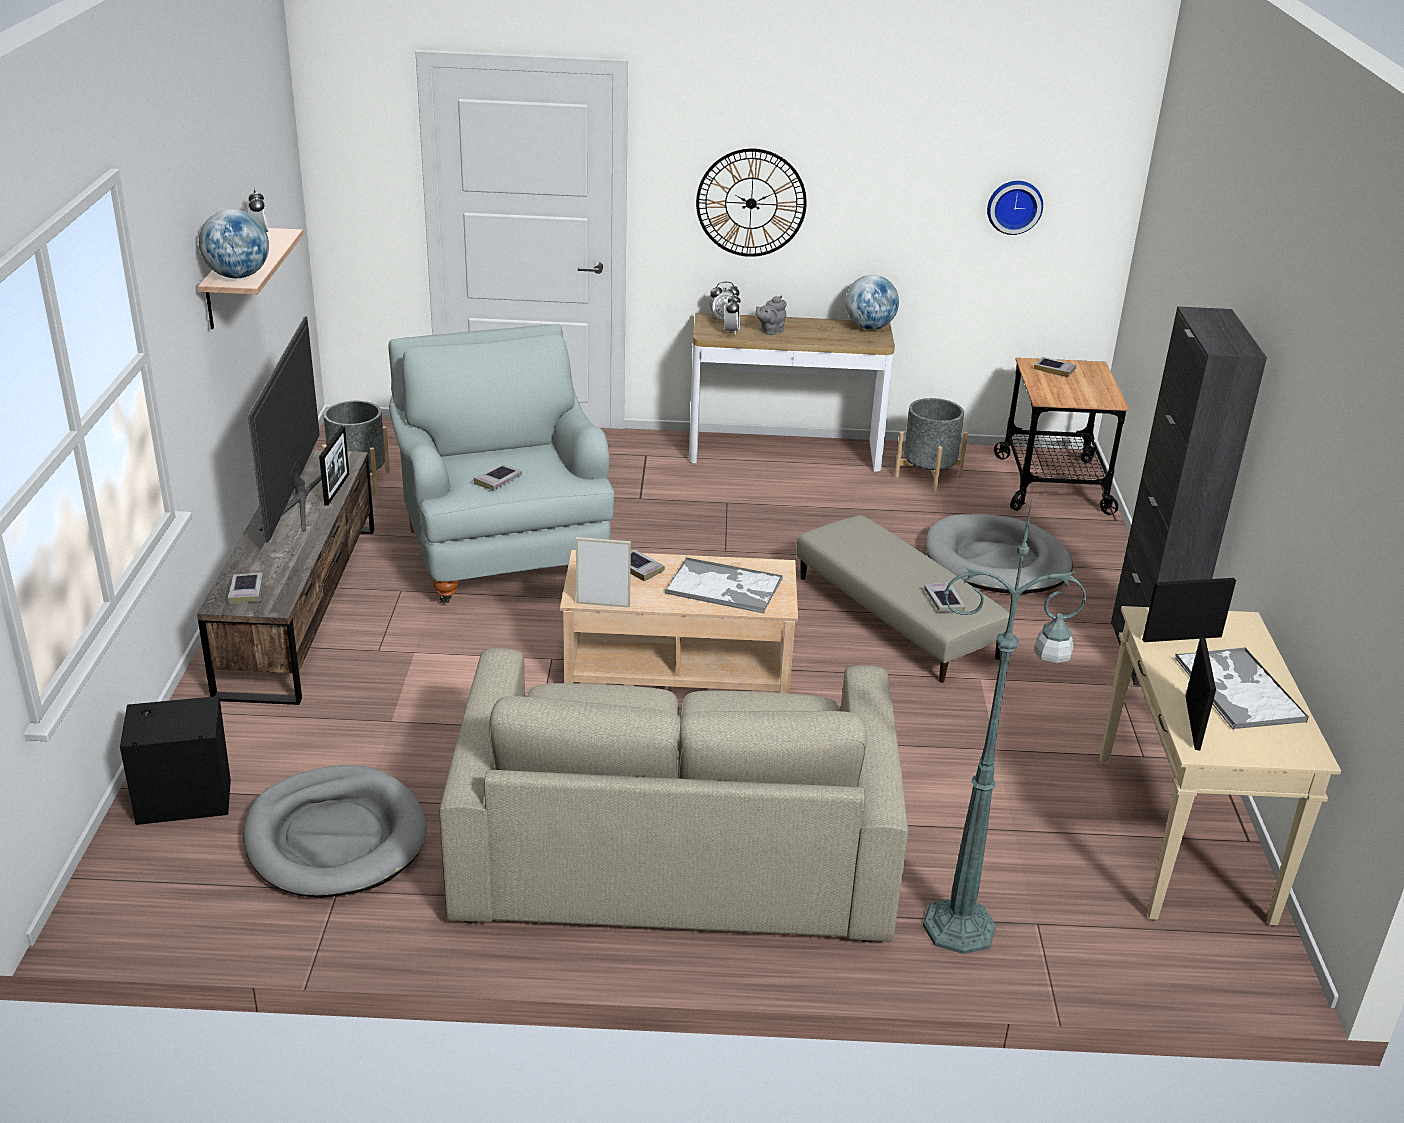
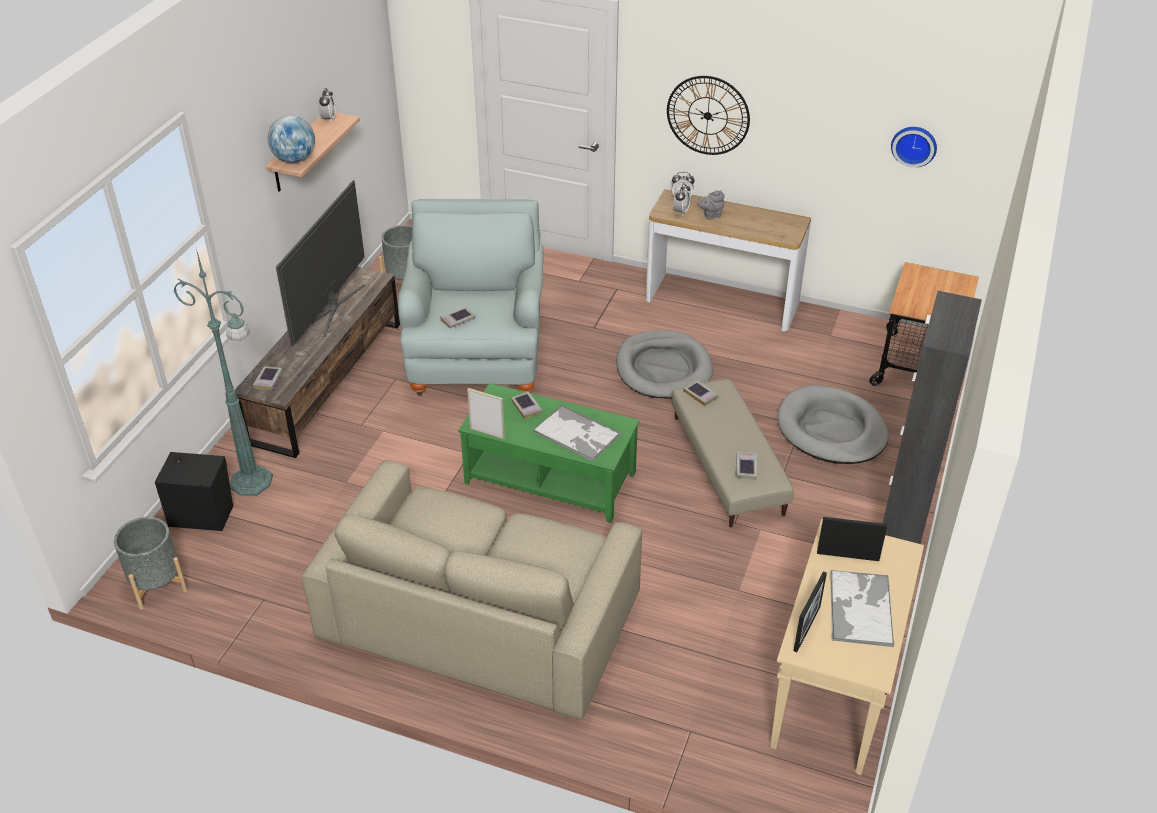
camera: 20 degrees right, 10 degrees up
(335, 838) = (277, 562): grey dog bed -> grey dog bed (663, 369)
(337, 489) = (360, 304): picture frame -> none
(677, 669) = (549, 478): beige coffee table -> green coffee table
(869, 327) = (791, 221): globe -> none
(928, 476) = (821, 342): grey planter -> grey planter (157, 584)
(963, 927) = (638, 721): green floor lamp -> green floor lamp (253, 482)
(1054, 369) = (929, 279): book -> book (700, 395)

